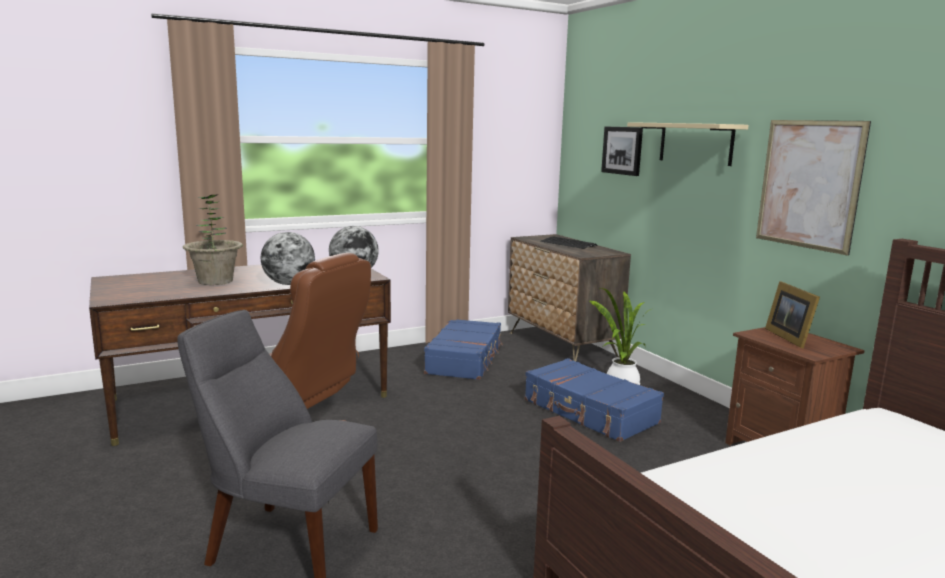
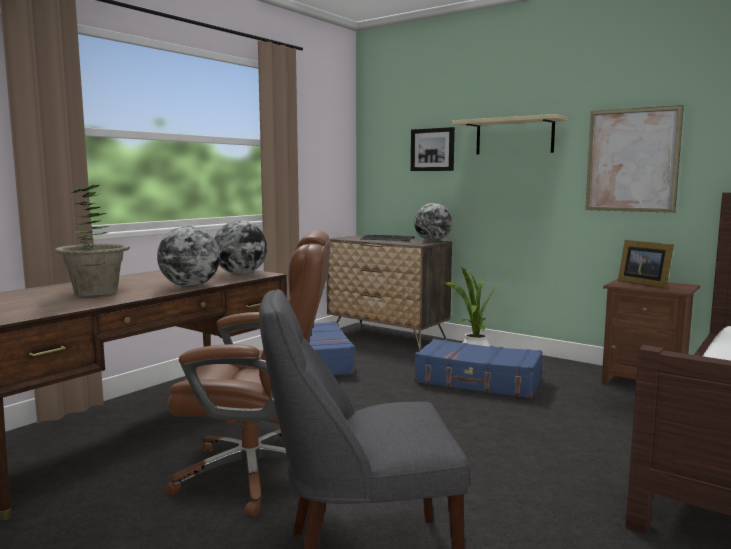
camera: 25 degrees left, 5 degrees down
(609, 251) = (433, 241): none -> globe

